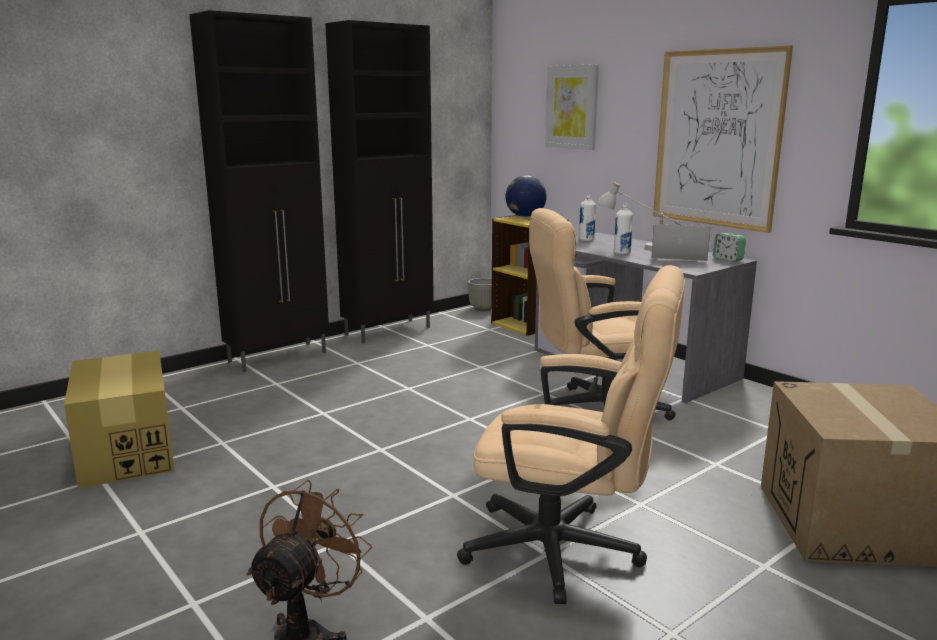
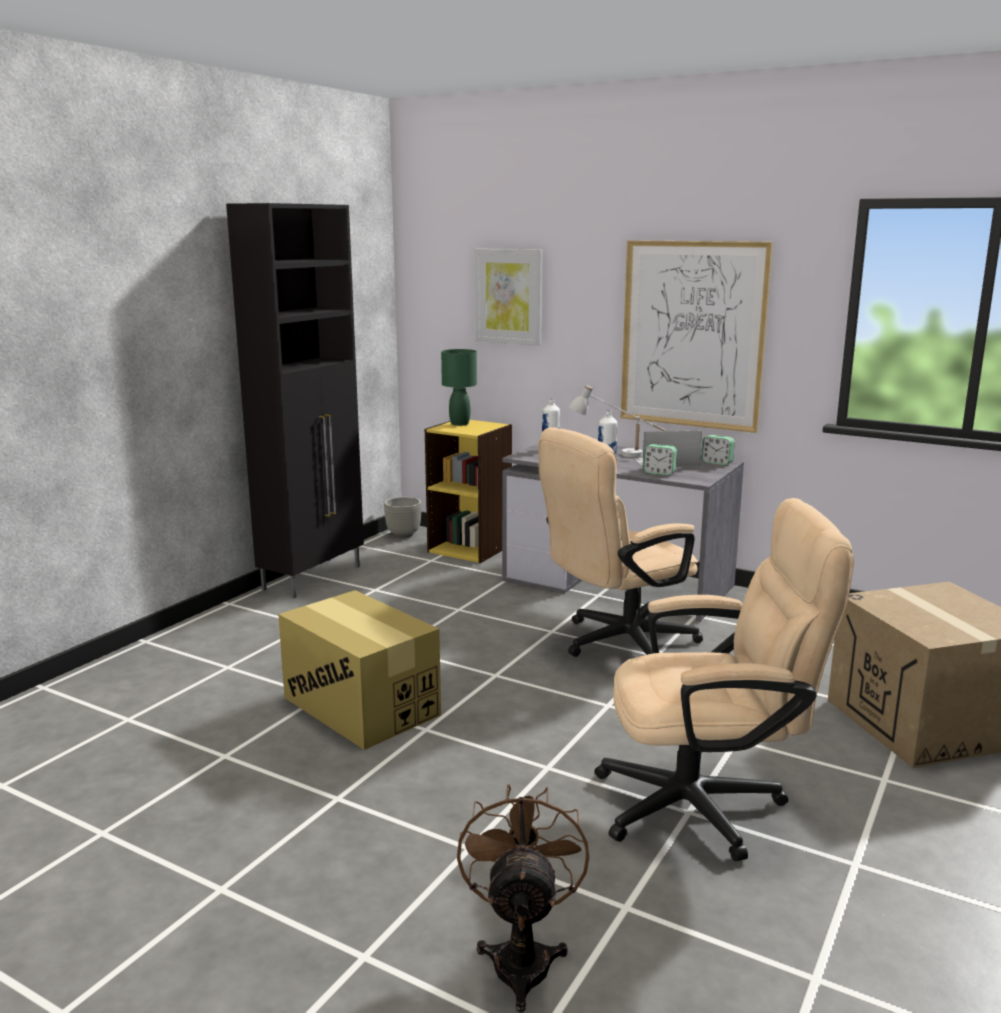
camera: 20 degrees left, 0 degrees up
(127, 451) = (106, 791): cardboard box -> cardboard box (361, 706)
(279, 357) = (200, 630): black cabinet -> none
(525, 216) = (459, 424): globe -> green table lamp
(662, 262) = (659, 473): none -> alarm clock

